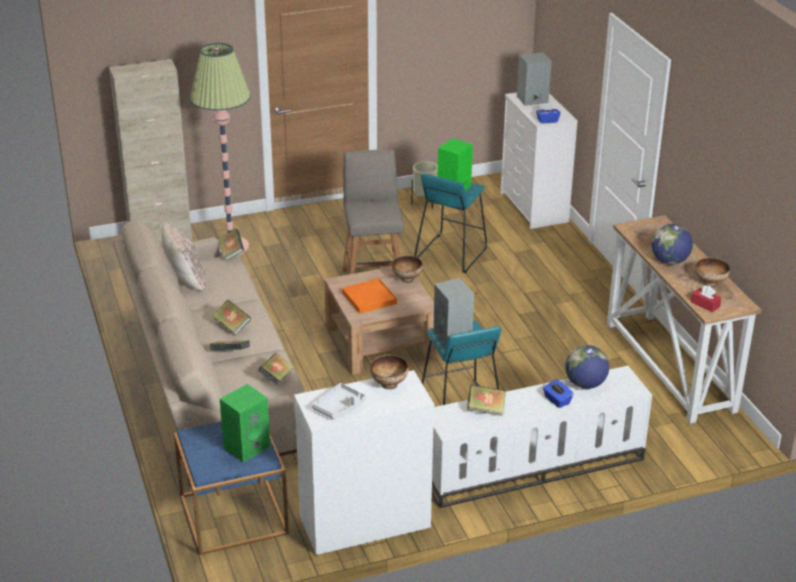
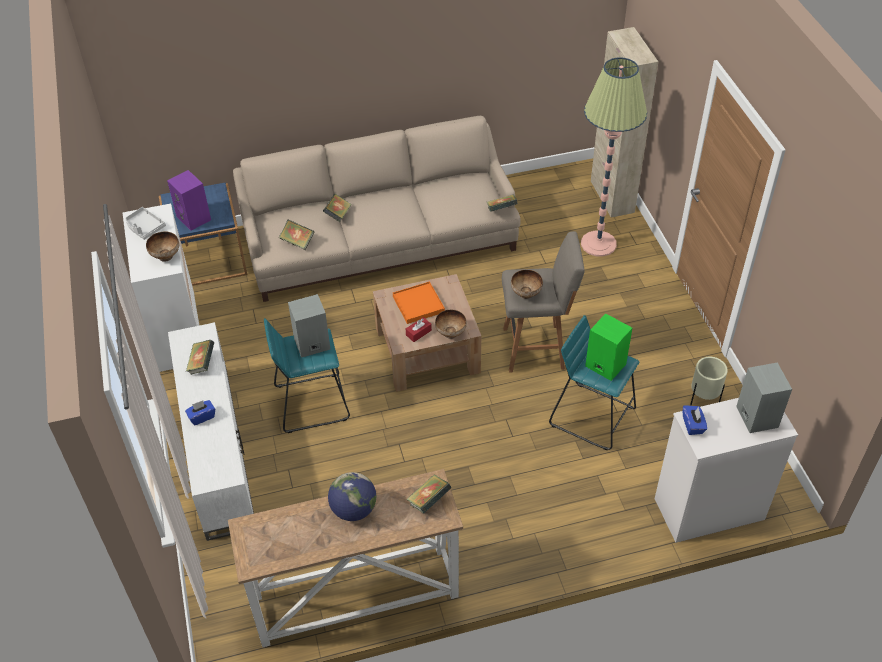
camera: 95 degrees right, 15 degrees up
(185, 279) = (455, 183): beige pillow -> none
(232, 326) = (376, 213): book -> book (429, 501)
(247, 446) = (195, 218): green speaker -> purple speaker
(585, 384) = (221, 442): globe -> none
(705, 304) = (259, 526): red tissue box -> red tissue box (418, 333)
(710, 283) = (300, 541): bowl -> bowl (526, 294)

